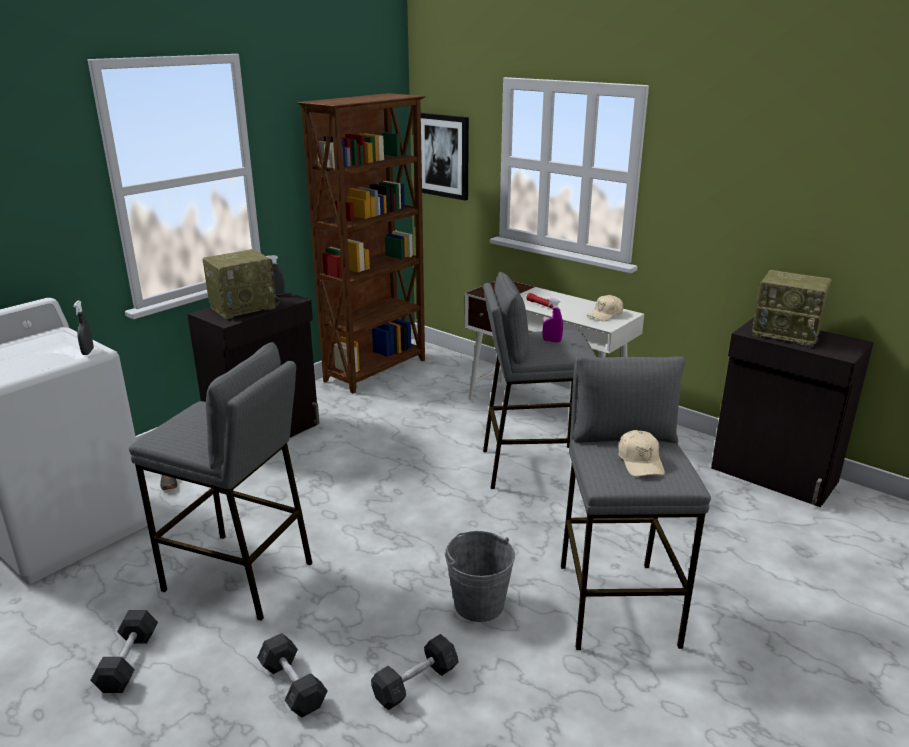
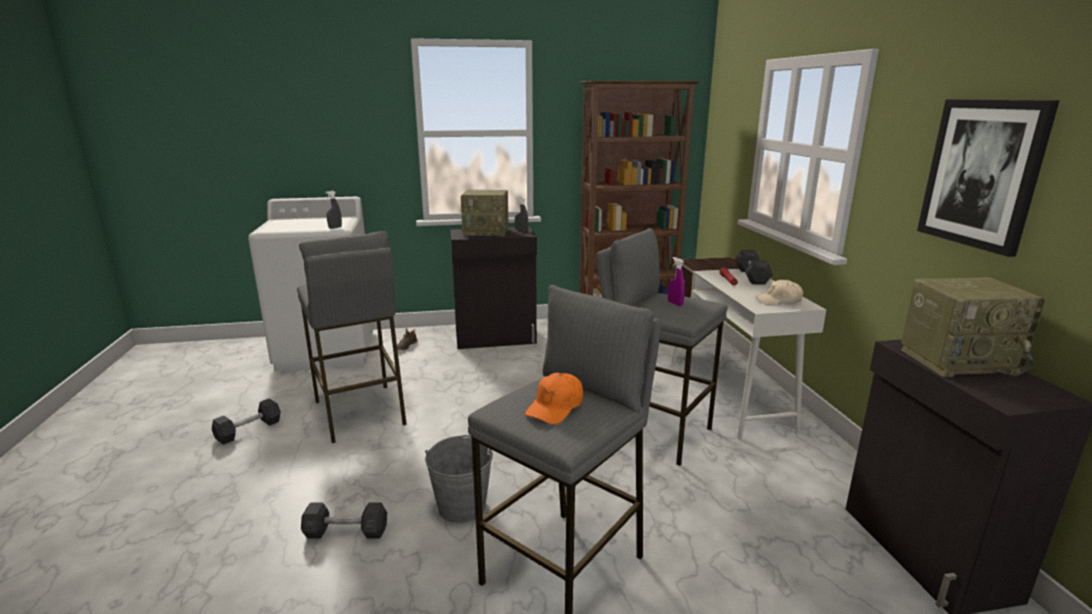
camera: 40 degrees right, 5 degrees down
(292, 686) = (288, 489): grey dumbbell -> grey dumbbell (751, 276)
(443, 156) = (722, 141): picture -> picture (982, 174)
(640, 462) = (555, 407): beige cap -> orange cap
(787, 333) = (958, 360): radio -> radio turned 75 degrees counterclockwise

